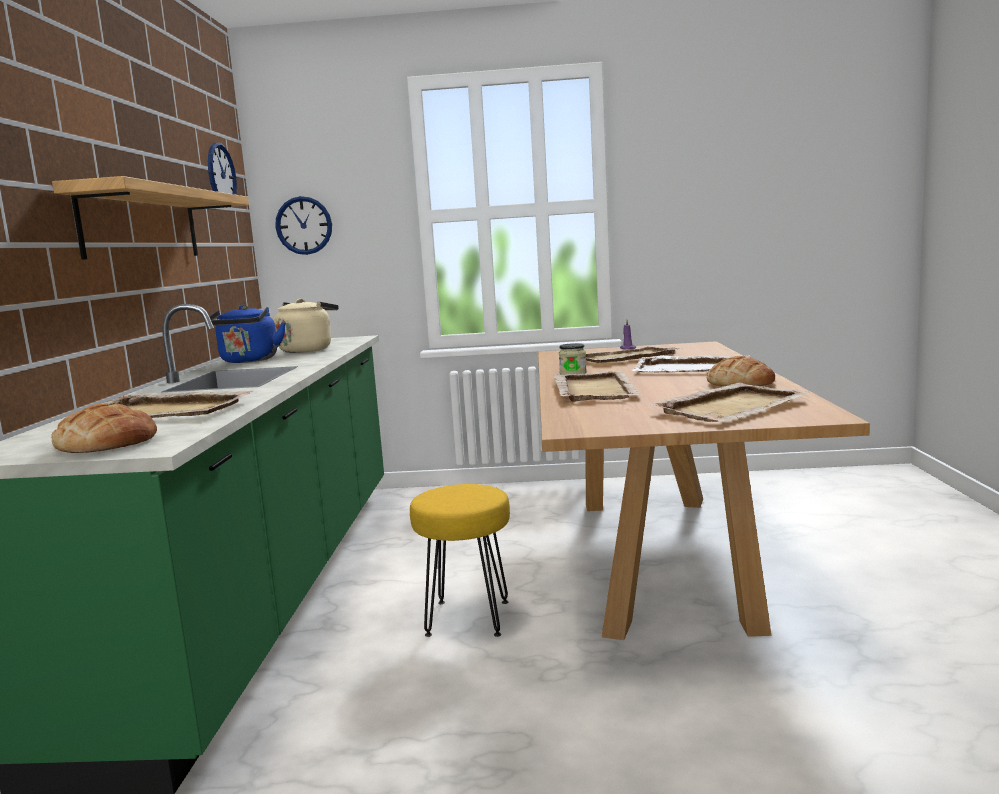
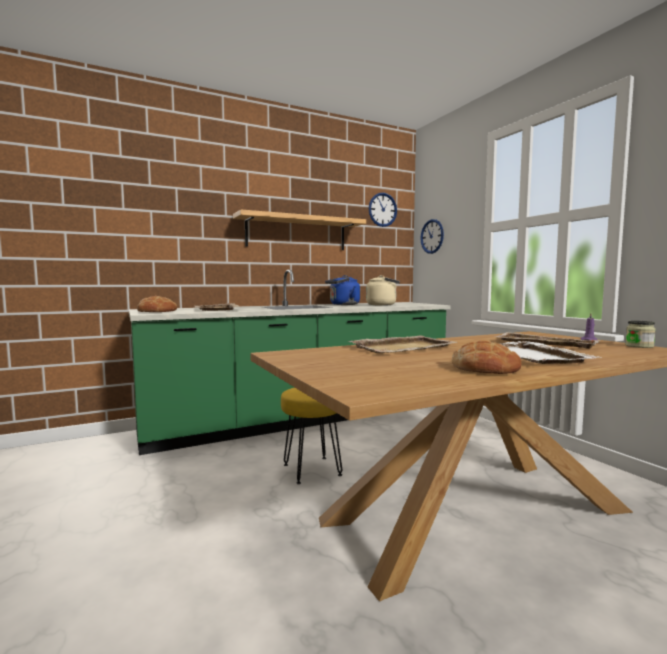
camera: 60 degrees right, 5 degrees down
(573, 373) = (456, 341): jar -> jar (639, 346)
(732, 407) = (376, 372): beige tray -> none

